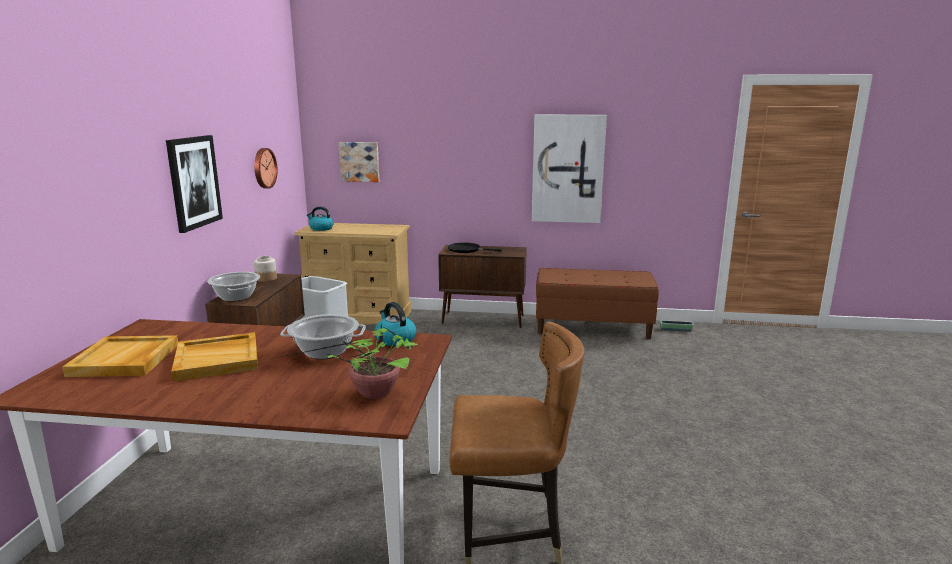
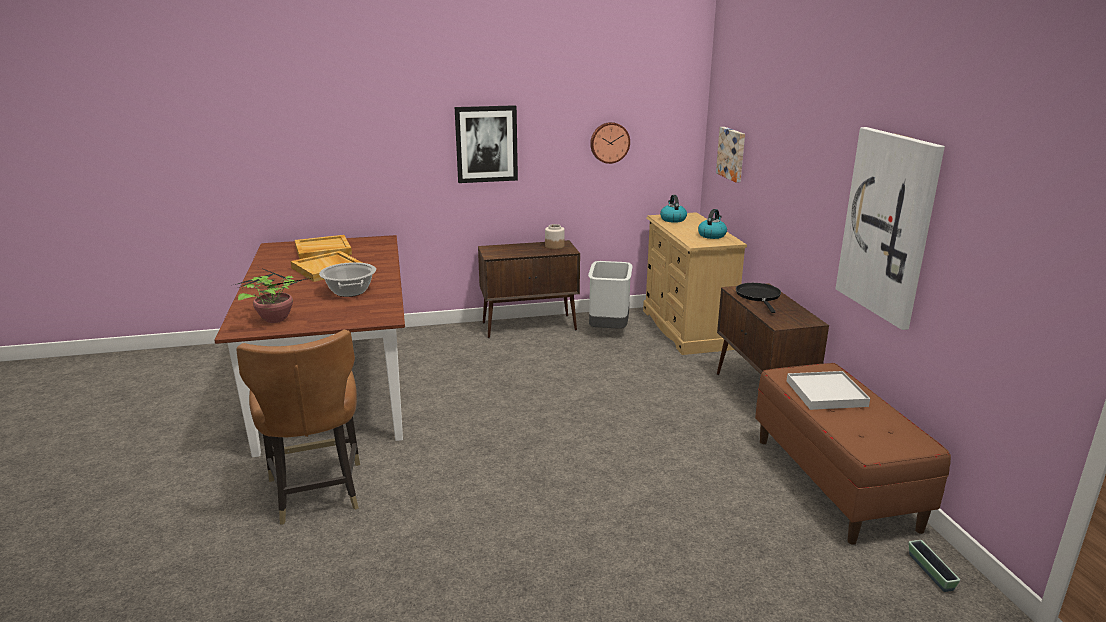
camera: 70 degrees right, 5 degrees up
(236, 297) = (499, 249): cooking pot -> none
(395, 339) = (383, 306): kettle -> kettle (712, 235)
(578, 277) = (826, 393): none -> white tray

